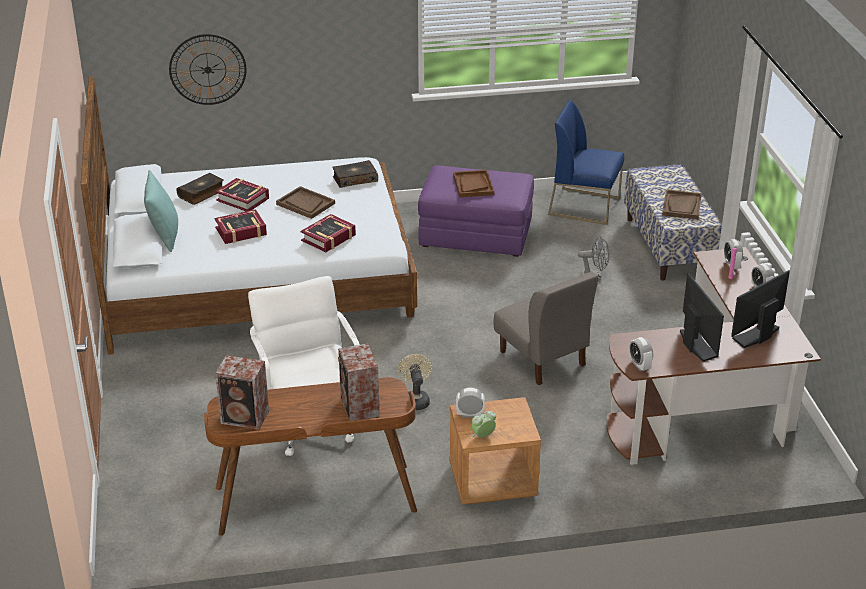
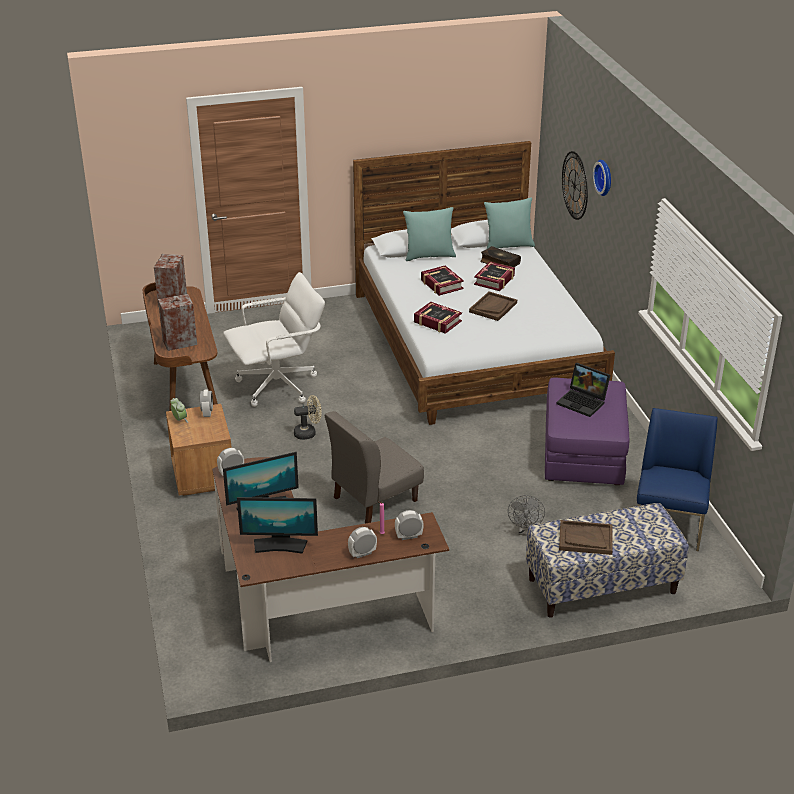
camera: 85 degrees right, 0 degrees up
(163, 185) = (508, 246): none -> turquoise pillow
(283, 22) = (605, 177): none -> wall clock
(355, 179) = (547, 327): book -> none
(473, 185) = (583, 402): brown tray -> laptop
(756, 335) = (280, 545): monitor -> monitor turned 135 degrees clockwise

